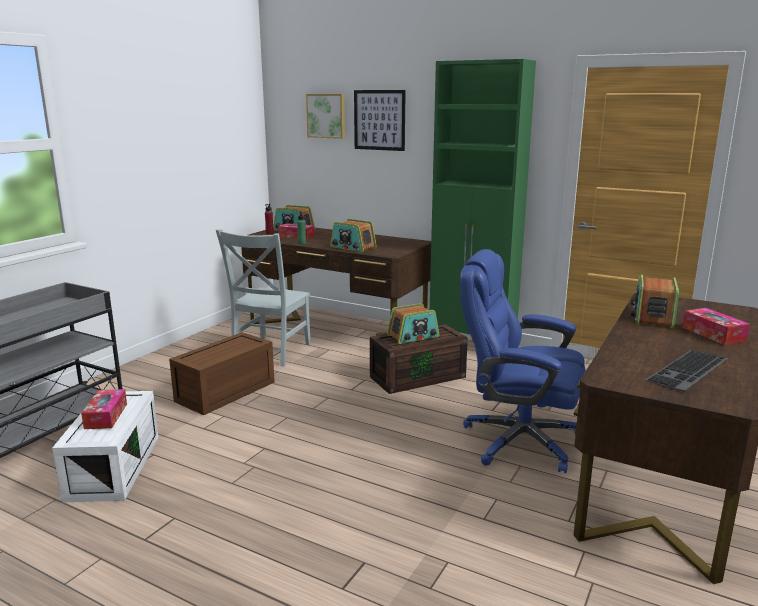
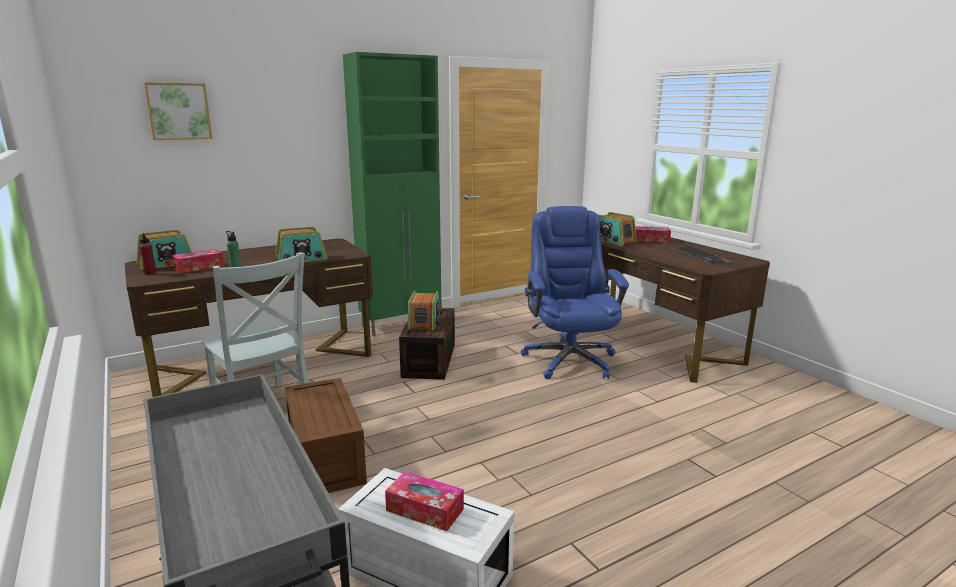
camera: 60 degrees left, 0 degrees up
(379, 120) = (259, 115): picture -> none
(518, 440) = (569, 359): blue office chair -> blue office chair turned 120 degrees clockwise

